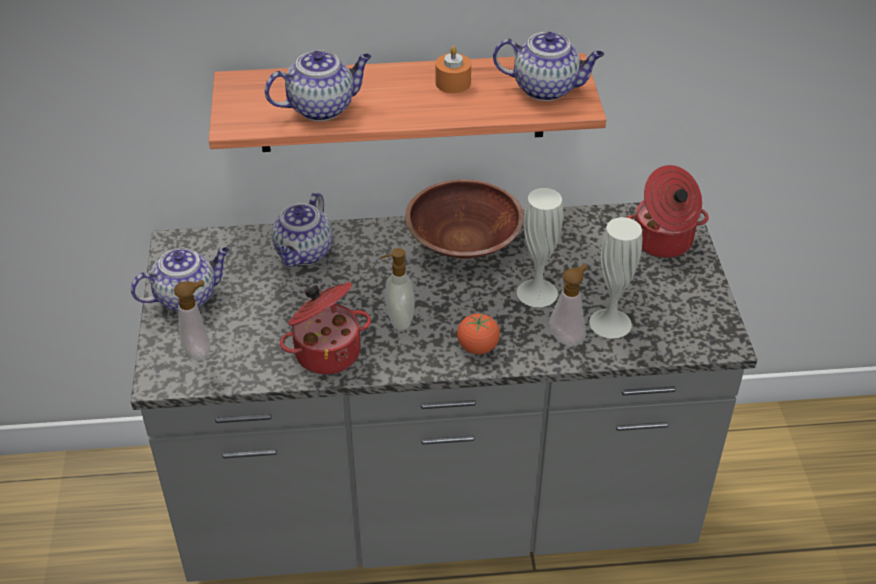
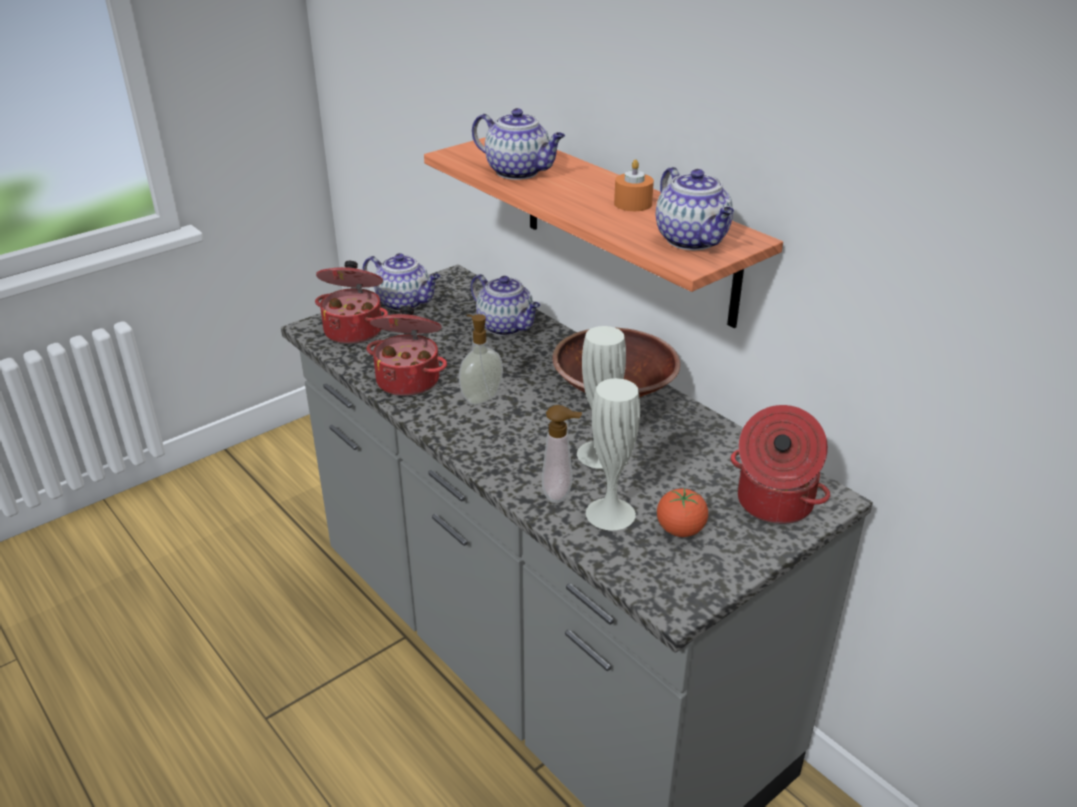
camera: 55 degrees right, 10 degrees down
(200, 351) = (355, 330): soap dispenser -> cooking pot
(304, 253) = (506, 327): teapot -> teapot turned 120 degrees counterclockwise
(478, 347) = (491, 449): tomato -> tomato (680, 530)

